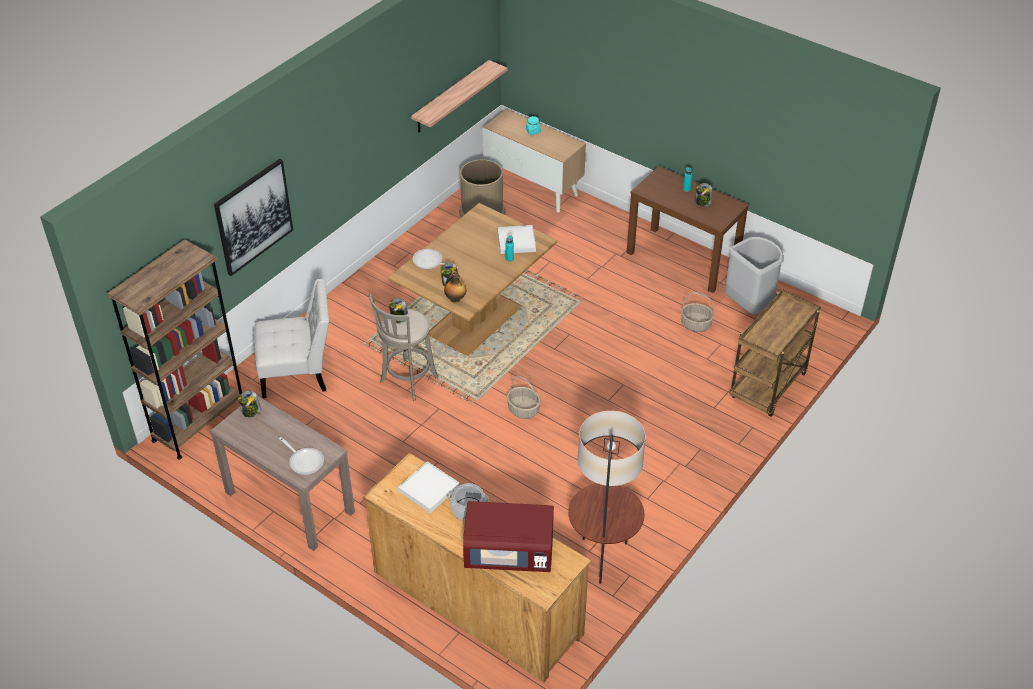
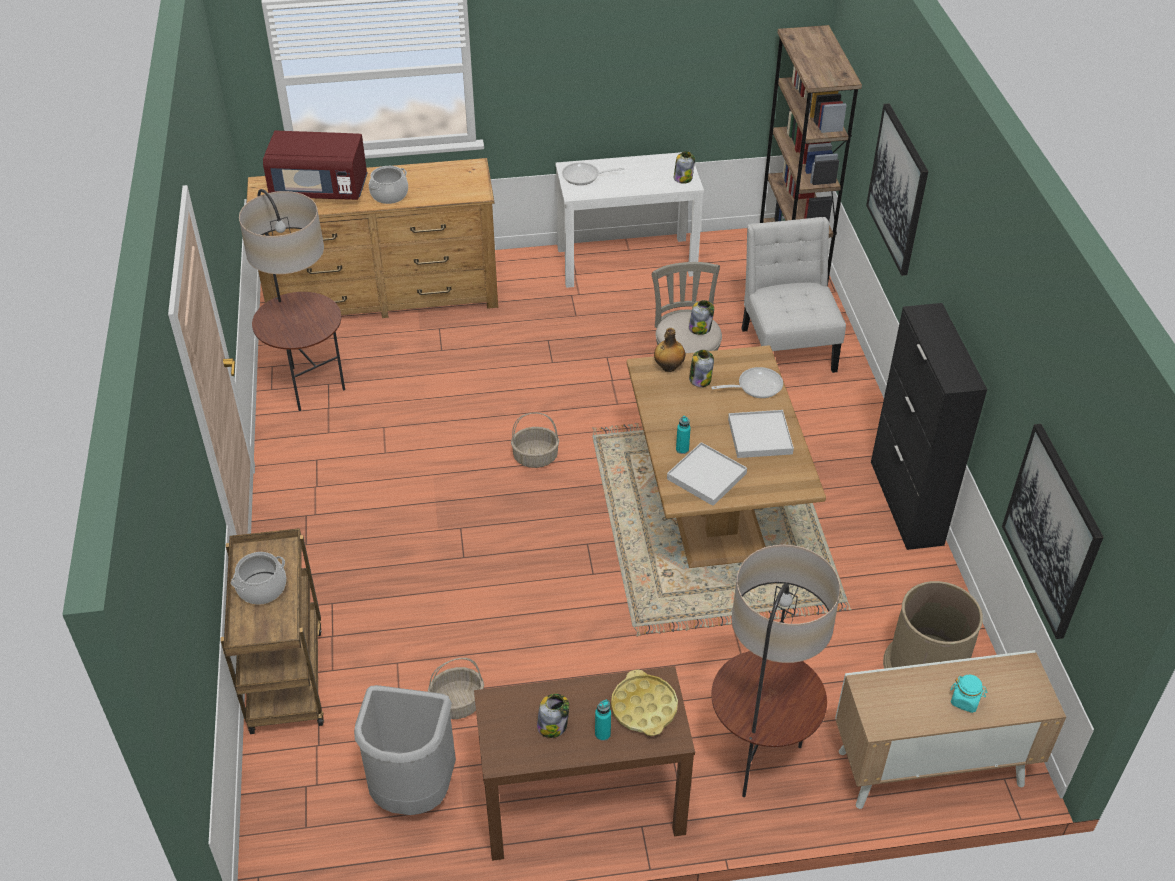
camera: 135 degrees right, 0 degrees up
(289, 502) = (627, 261): brown console table -> white console table
(298, 373) = (787, 346): white chair -> white chair turned 135 degrees clockwise
(383, 264) = (906, 503): none -> black cabinet
(429, 489) = (440, 188): white tray -> white tray (759, 436)
(451, 97) = (1052, 530): shelf -> picture
(509, 553) = (320, 189): red microwave -> red microwave turned 135 degrees counterclockwise
(594, 228) = (758, 761): none -> floor lamp
(660, 187) = (644, 707): none -> yellow tray
(779, 329) = (262, 588): none -> cooking pot

